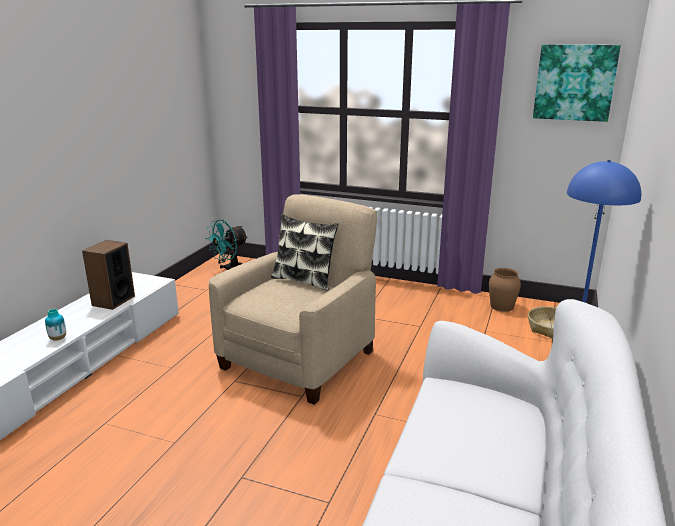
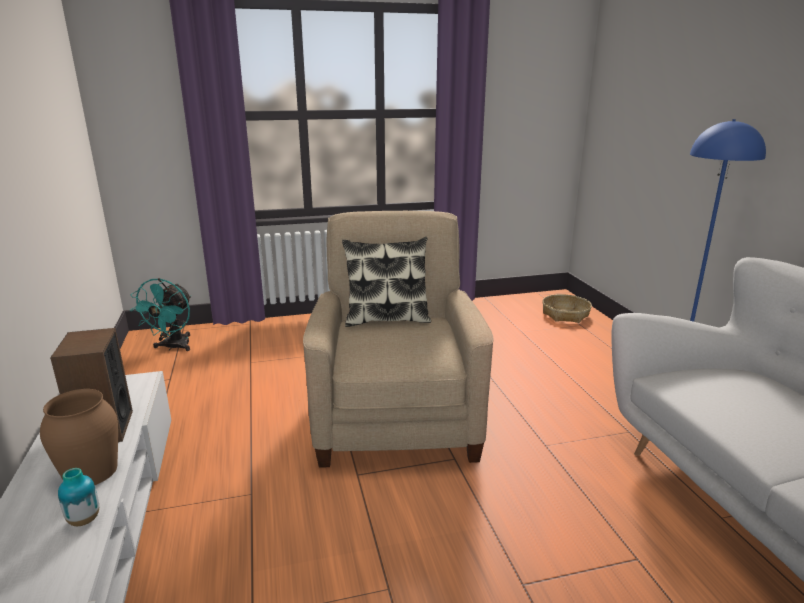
camera: 35 degrees left, 0 degrees up
(502, 306) = (504, 307): brown vase -> brown vase (91, 472)
(574, 82) = (545, 71): picture -> none

